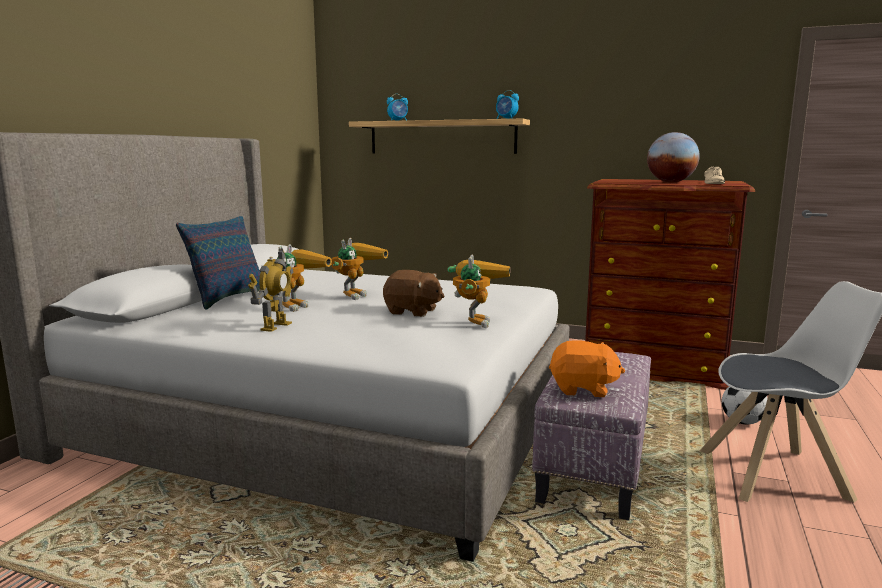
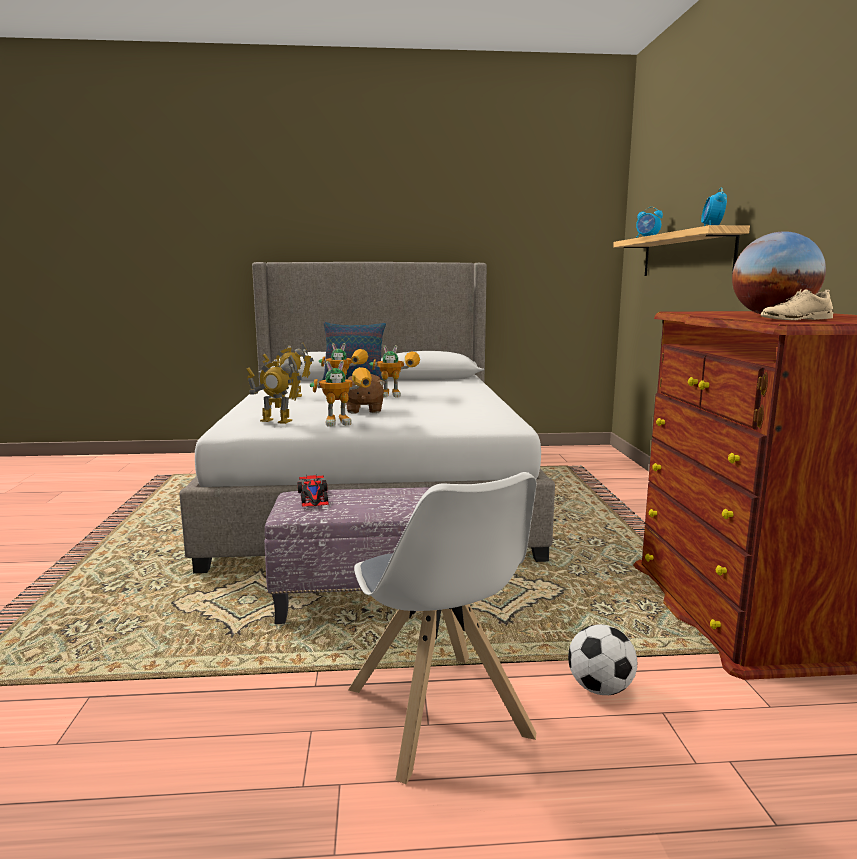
camera: 65 degrees right, 0 degrees up
(445, 340) = (276, 421): none -> toy robot
(583, 389) = (313, 496): orange plush toy -> toy car

